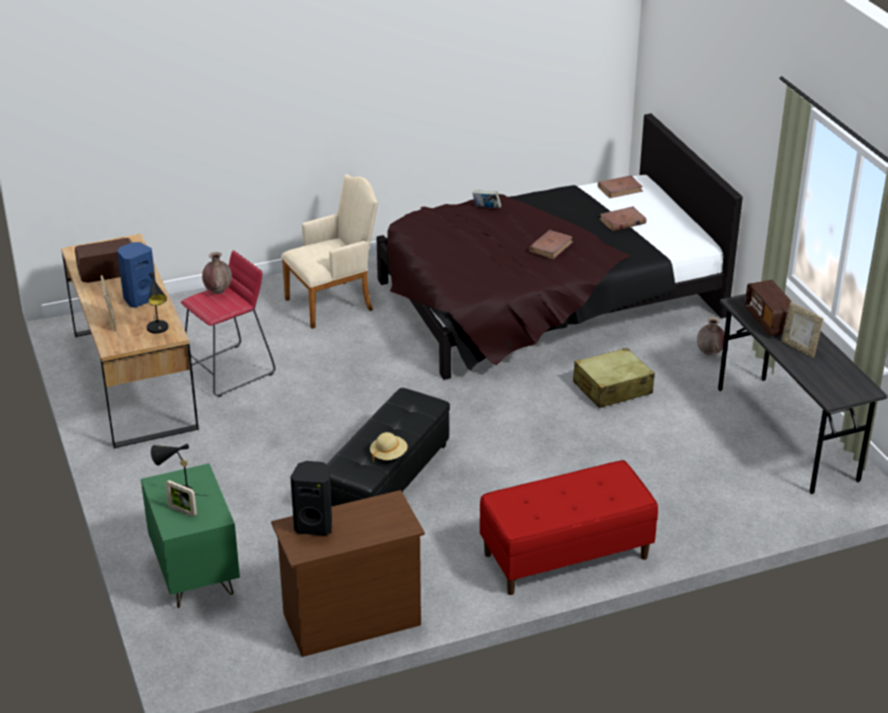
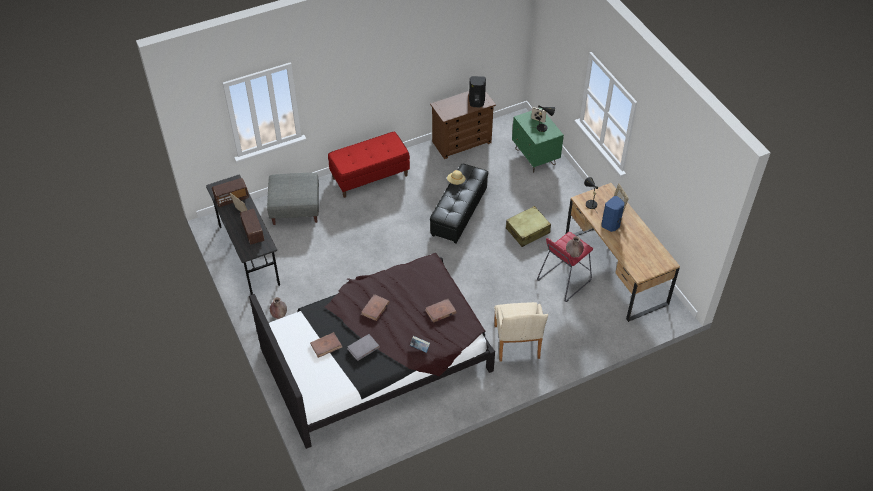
camera: 175 degrees right, 15 degrees up
(108, 274) = (639, 244): radio -> radio (231, 198)
(334, 303) = (517, 345): beige armchair -> beige armchair turned 60 degrees counterclockwise
(568, 213) = (363, 348): none -> grey book
(612, 388) = (341, 282): beige suitcase -> beige suitcase (528, 231)
(620, 189) = (324, 385): brown book -> brown book (440, 312)
(716, 504) = (295, 209): none -> grey ottoman

